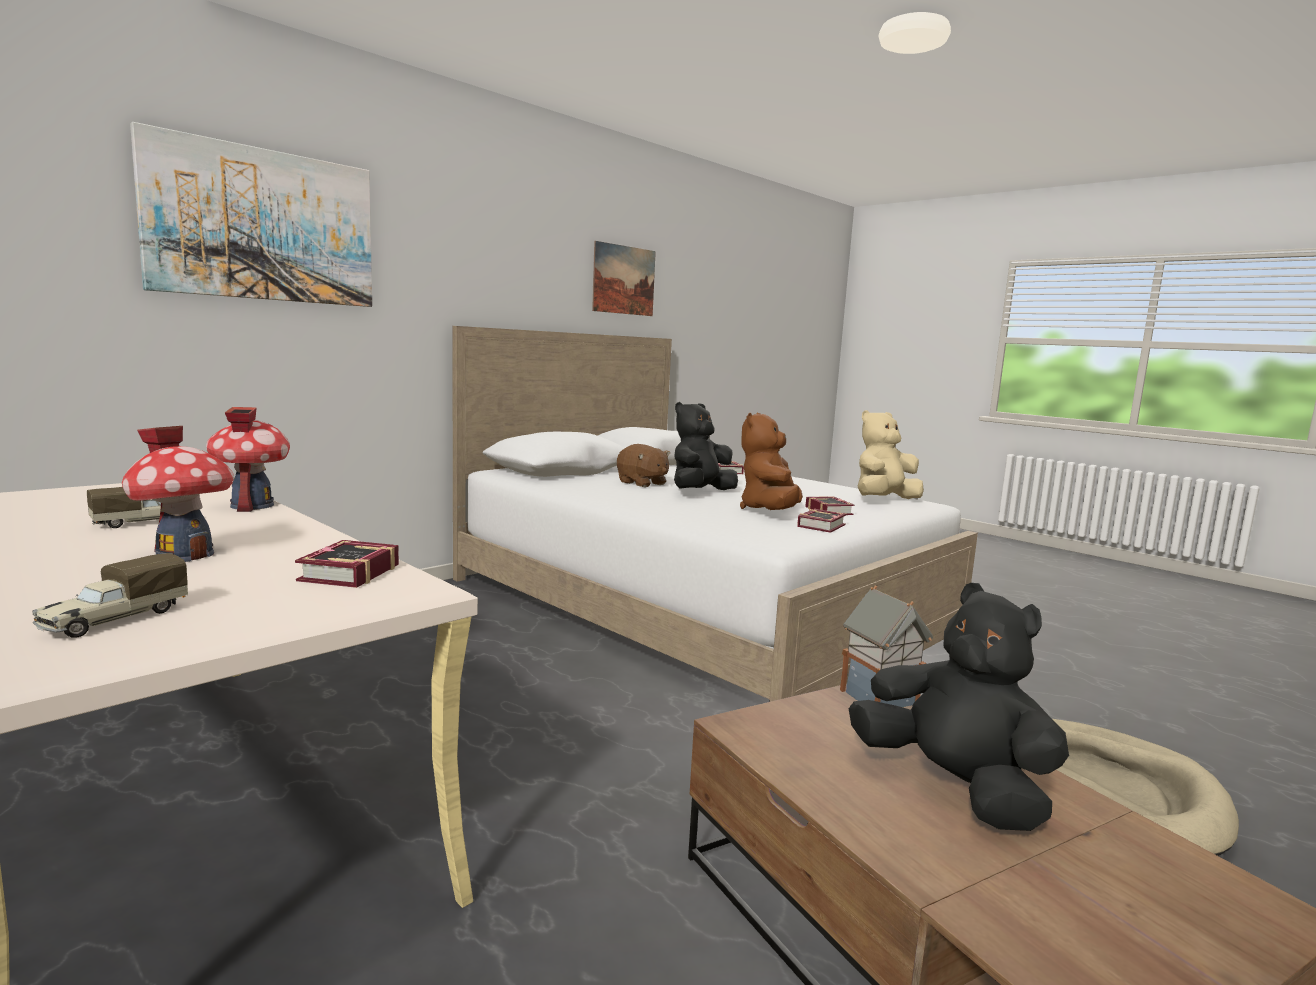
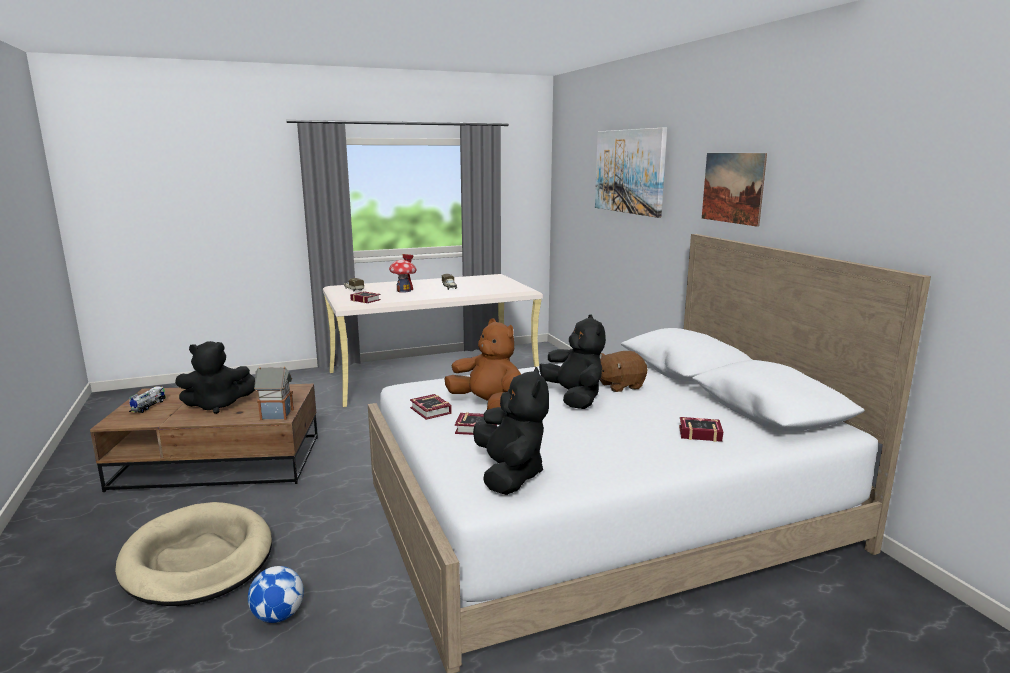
camera: 115 degrees right, 5 degrees up
(252, 505) = (468, 293): toy house -> none
(624, 280) = (868, 190): picture -> picture (732, 188)
(883, 500) = (510, 474): beige plush toy -> black plush toy
(1046, 703) = (278, 616): none -> football
(1143, 916) = (148, 406): none -> toy truck

